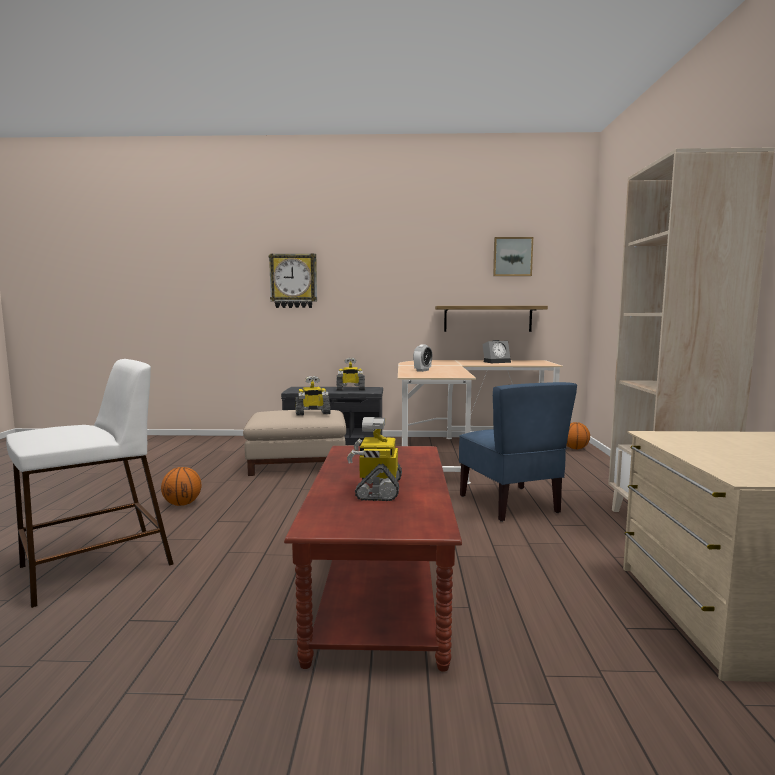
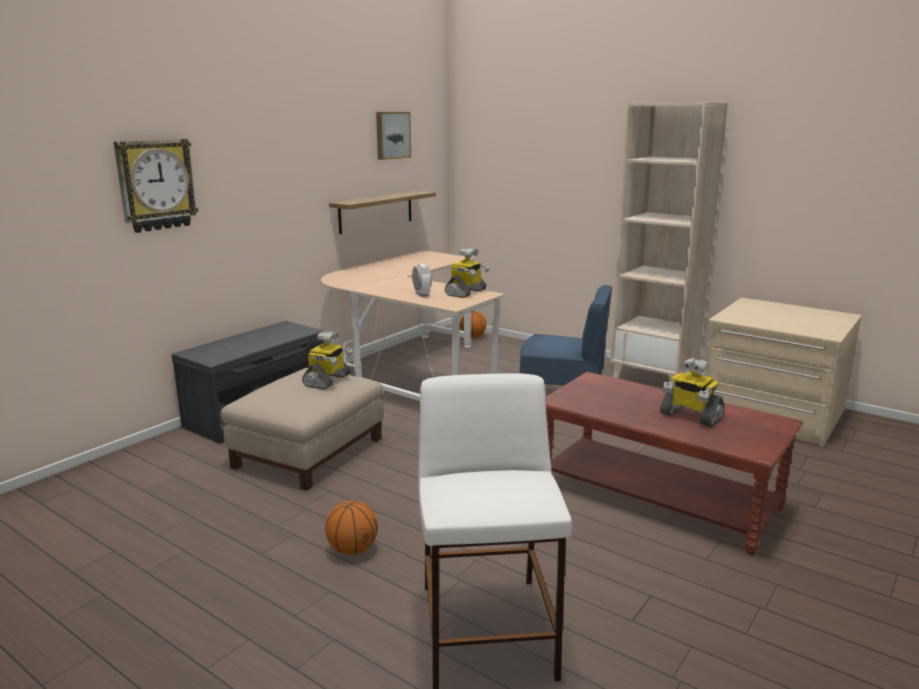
camera: 55 degrees left, 10 degrees up
(350, 389) = (271, 335): toy robot -> toy robot (466, 293)
(497, 362) = (406, 263): alarm clock -> none

